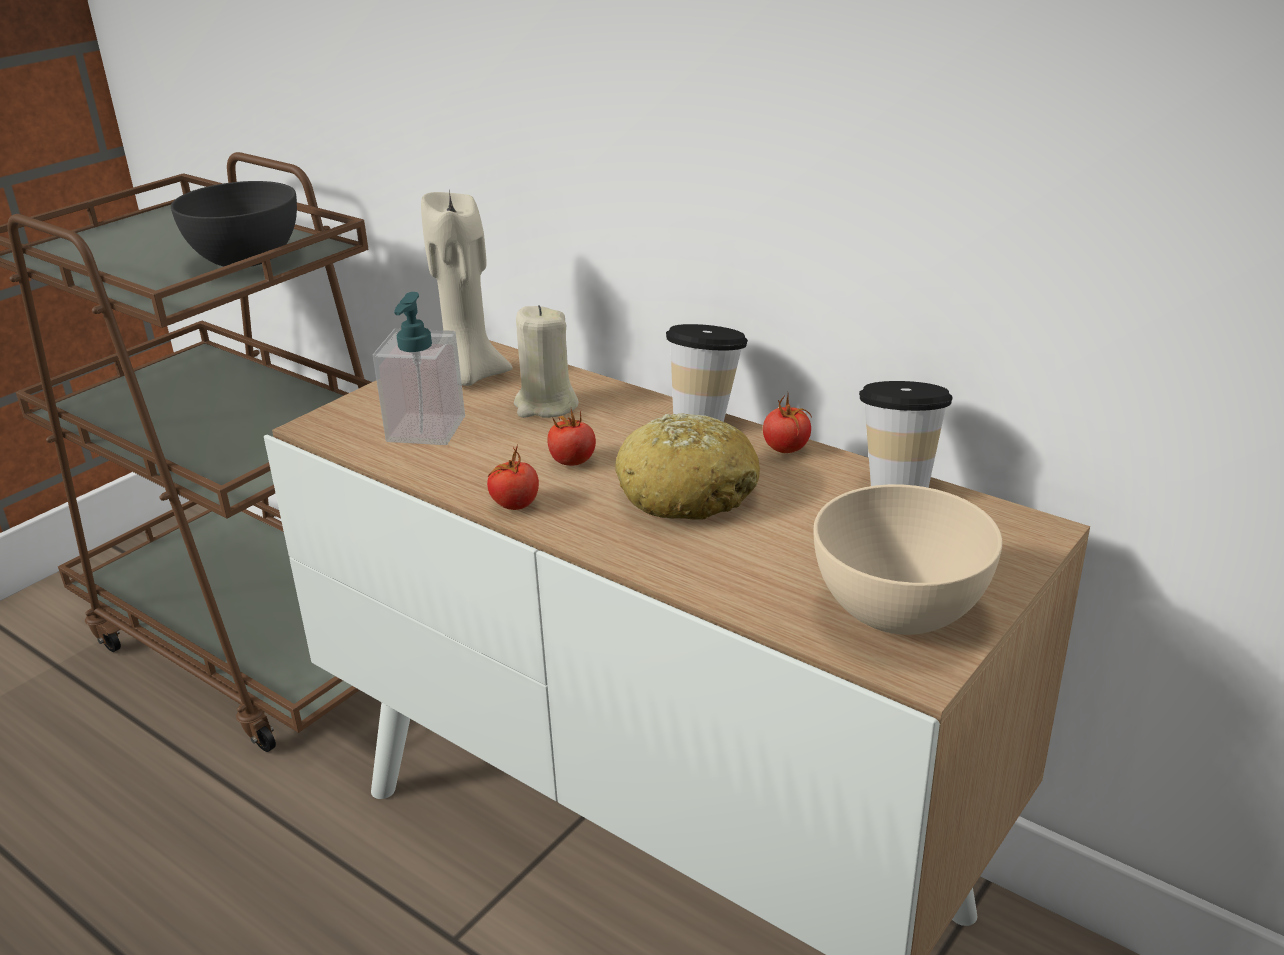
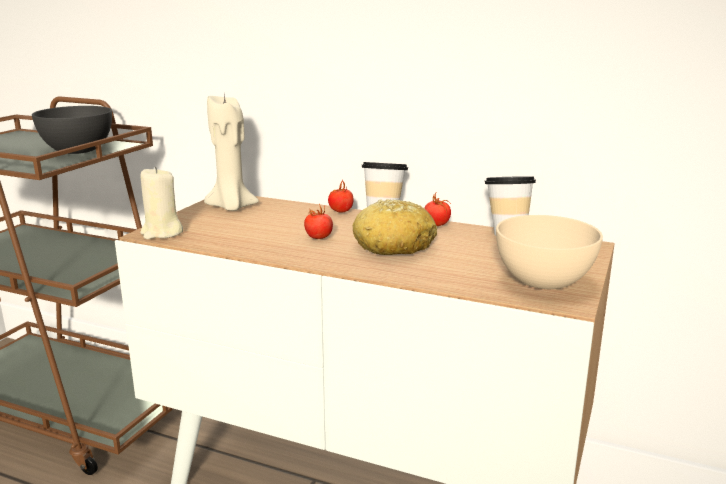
camera: 15 degrees left, 10 degrees down
(426, 429) = (220, 230): soap dispenser -> none
(515, 505) = (296, 257): tomato -> tomato (340, 211)
(546, 405) = (287, 216): beige candle -> beige candle (162, 233)

